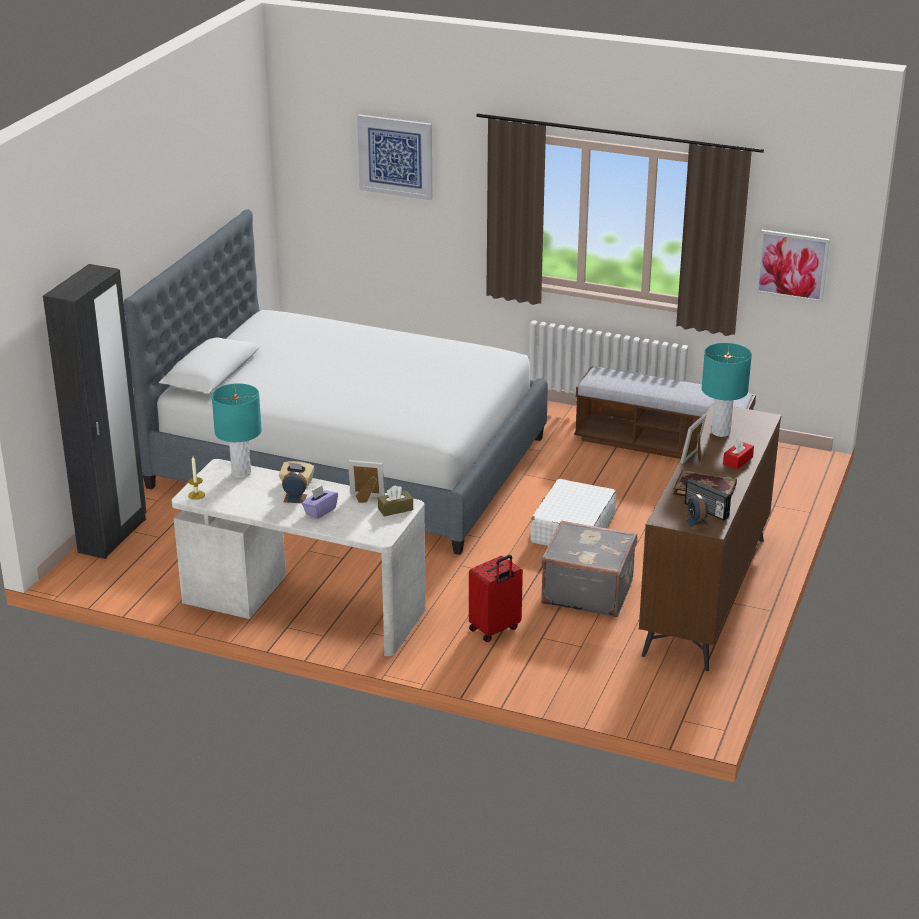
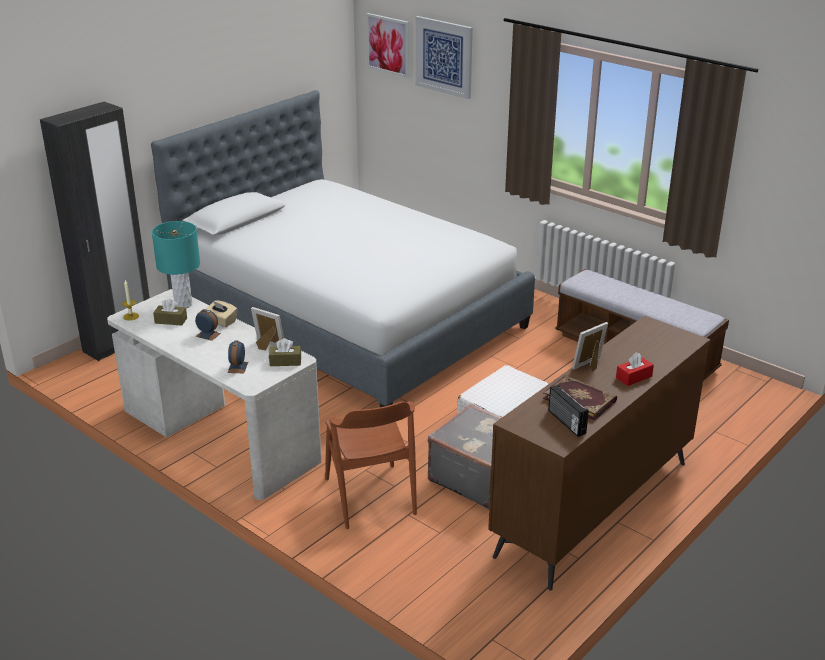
camera: 20 degrees right, 0 degrees up
(243, 491) = (171, 320): none -> brown tissue box
(320, 511) = (219, 350): purple tissue box -> none
(495, 629) = (370, 496): red suitcase -> brown chair
(696, 523) = (547, 433): alarm clock -> alarm clock (238, 367)
(721, 432) = (634, 345): turquoise table lamp -> none
(792, 265) = (779, 195): picture -> picture (388, 45)

